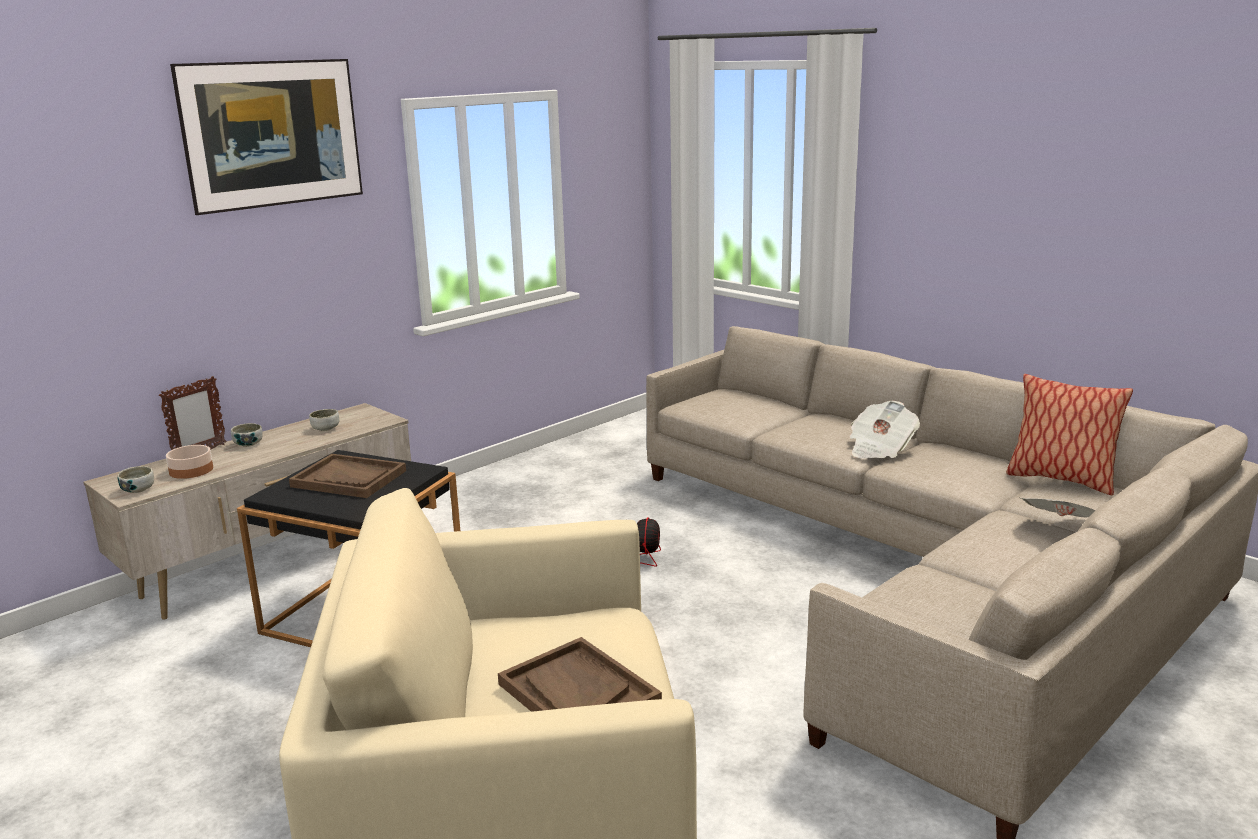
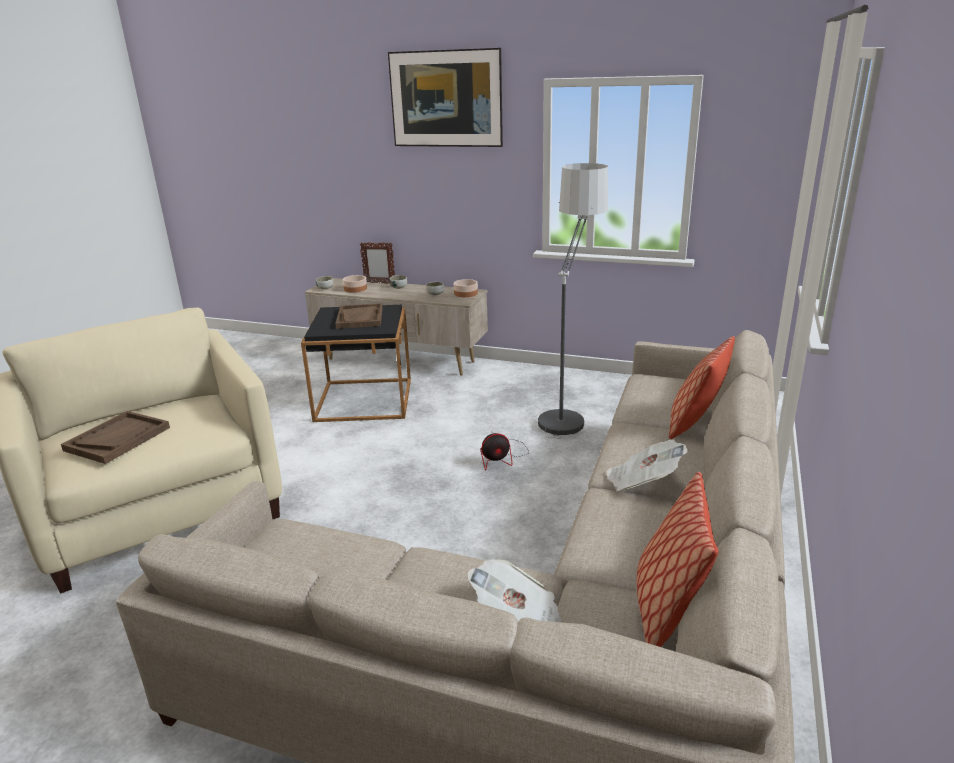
camera: 65 degrees right, 5 degrees up
(357, 414) = (465, 293): none -> bowl
(568, 495) = (567, 409): none -> floor lamp
(796, 410) = (696, 424): none -> pillow

